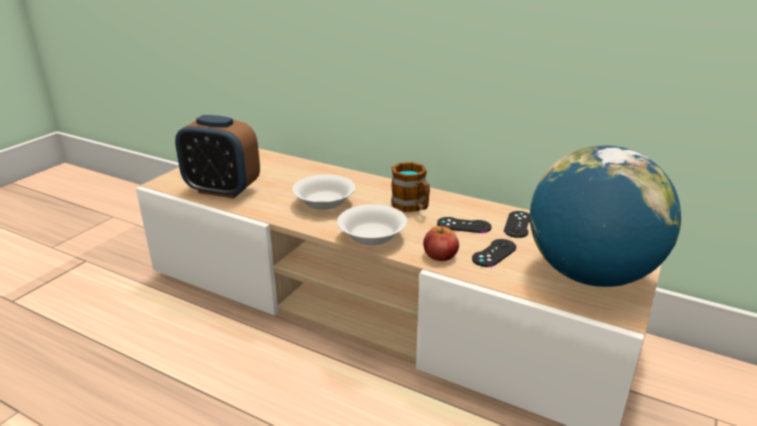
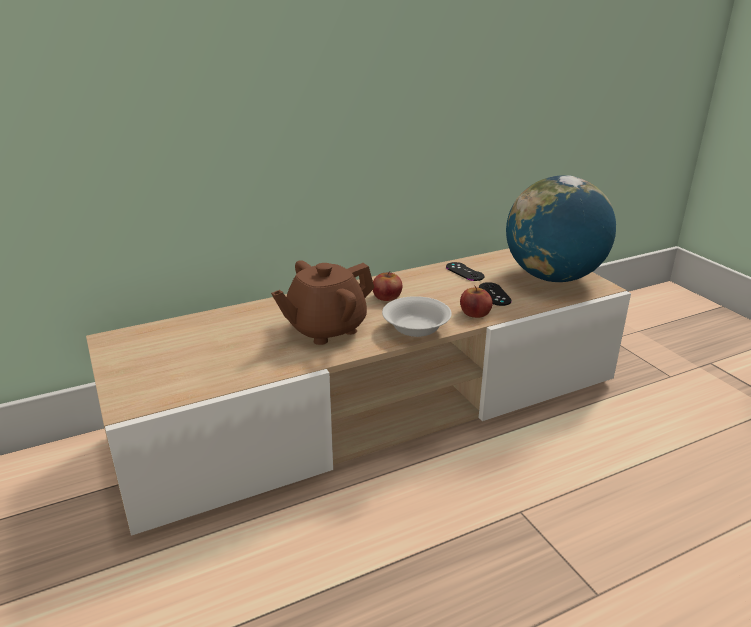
camera: 55 degrees left, 0 degrees up
(222, 190) = (212, 373): alarm clock -> none
(325, 203) = (325, 329): white bowl -> brown teapot
(412, 207) = (387, 296): mug -> apple
(464, 225) = (442, 289): black game controller -> none

